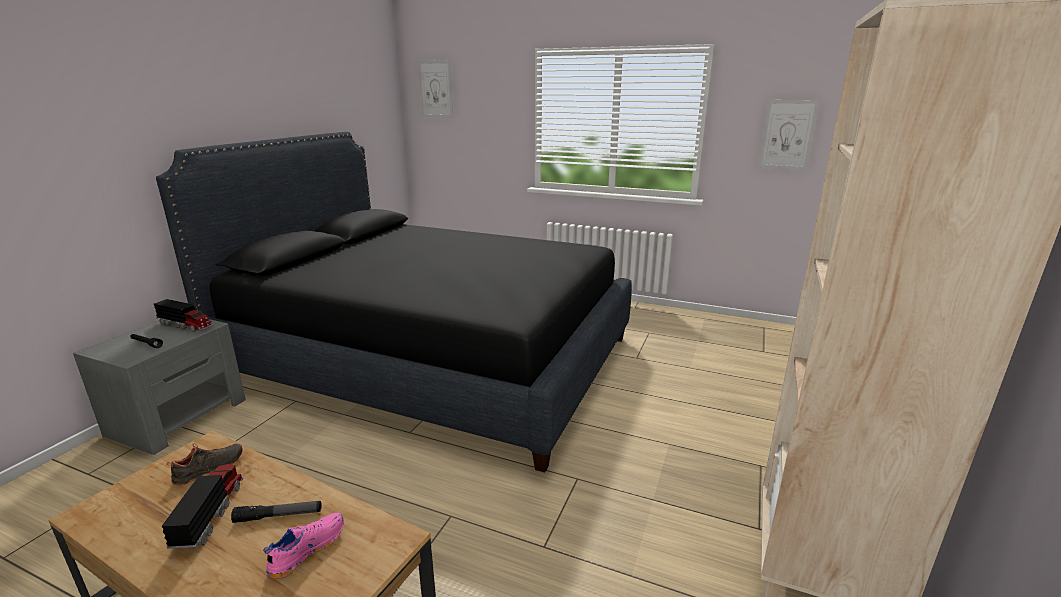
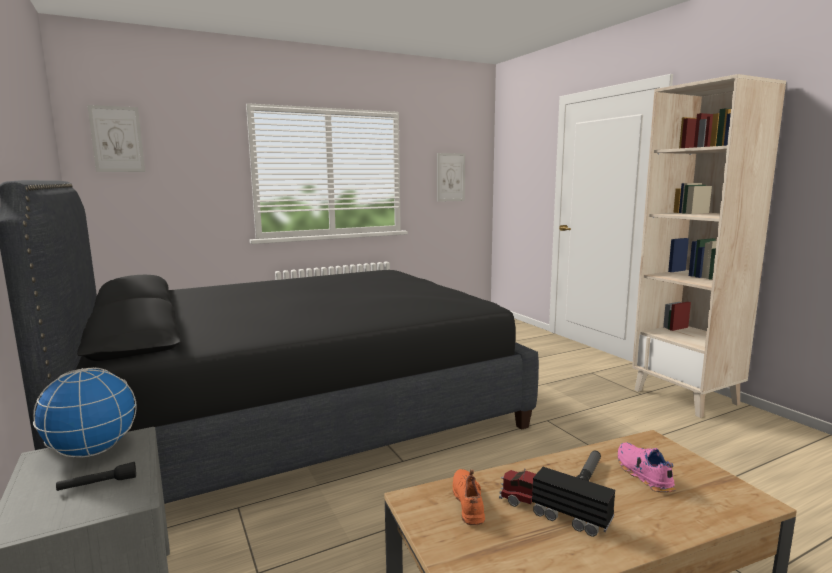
camera: 50 degrees left, 10 degrees down
(186, 325) = (92, 451): toy truck -> globe
(210, 469) = (469, 502): black shoe -> orange shoe

